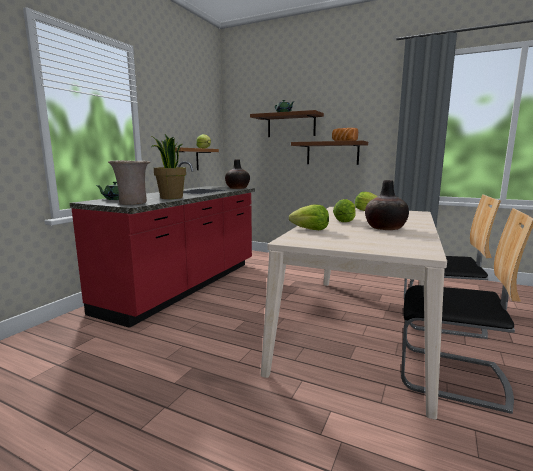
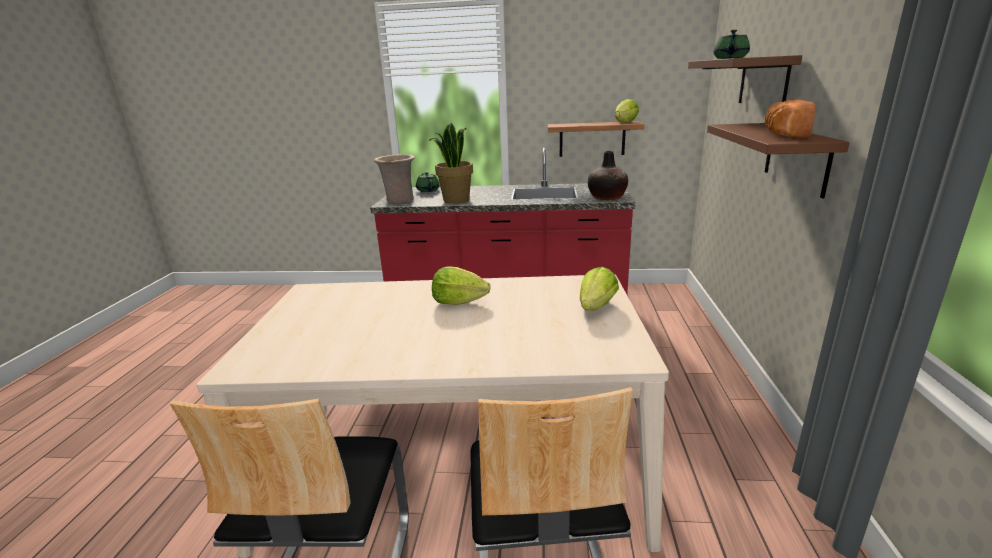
camera: 70 degrees right, 10 degrees up
(310, 229) = (377, 291): lettuce -> none
(385, 228) = (408, 334): vase -> none

